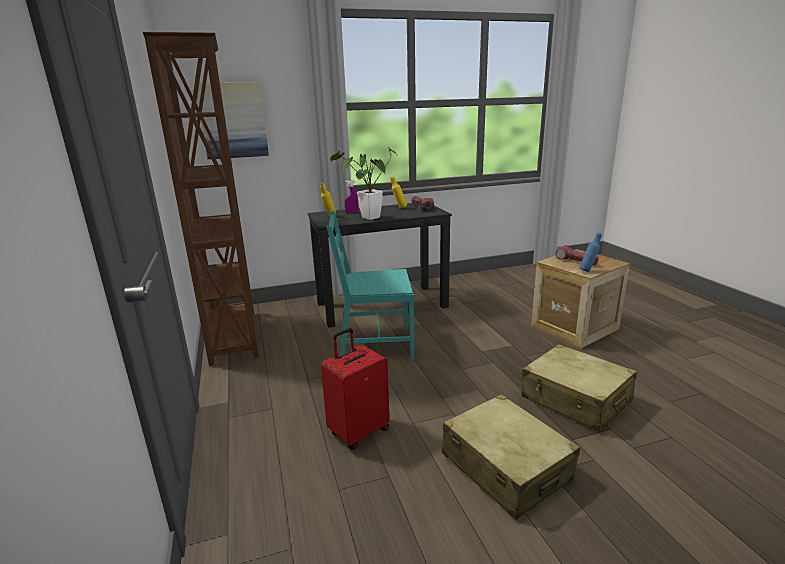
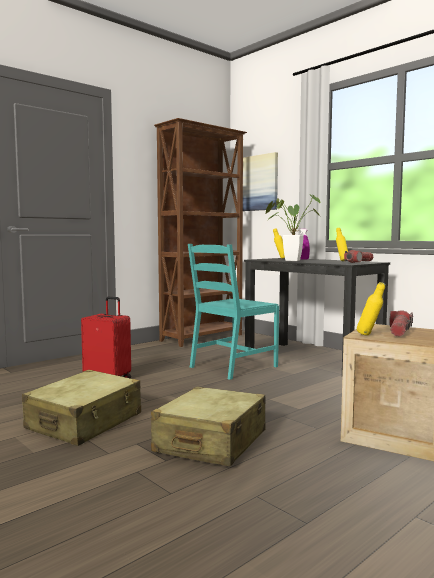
camera: 65 degrees right, 15 degrees down
(374, 345) = (232, 367): turquoise chair -> turquoise chair turned 105 degrees counterclockwise
(588, 271) = (369, 335): blue bottle -> yellow bottle

